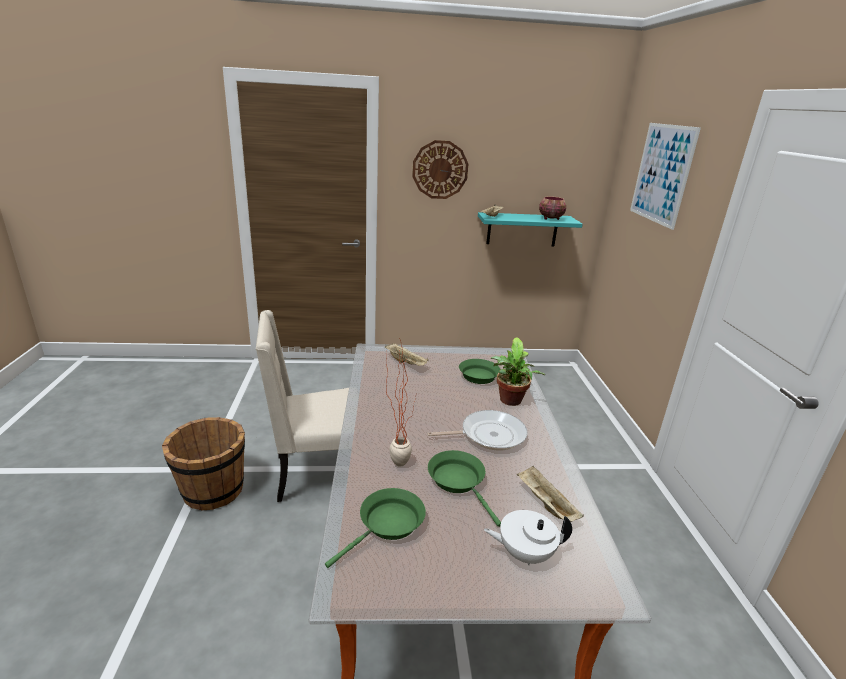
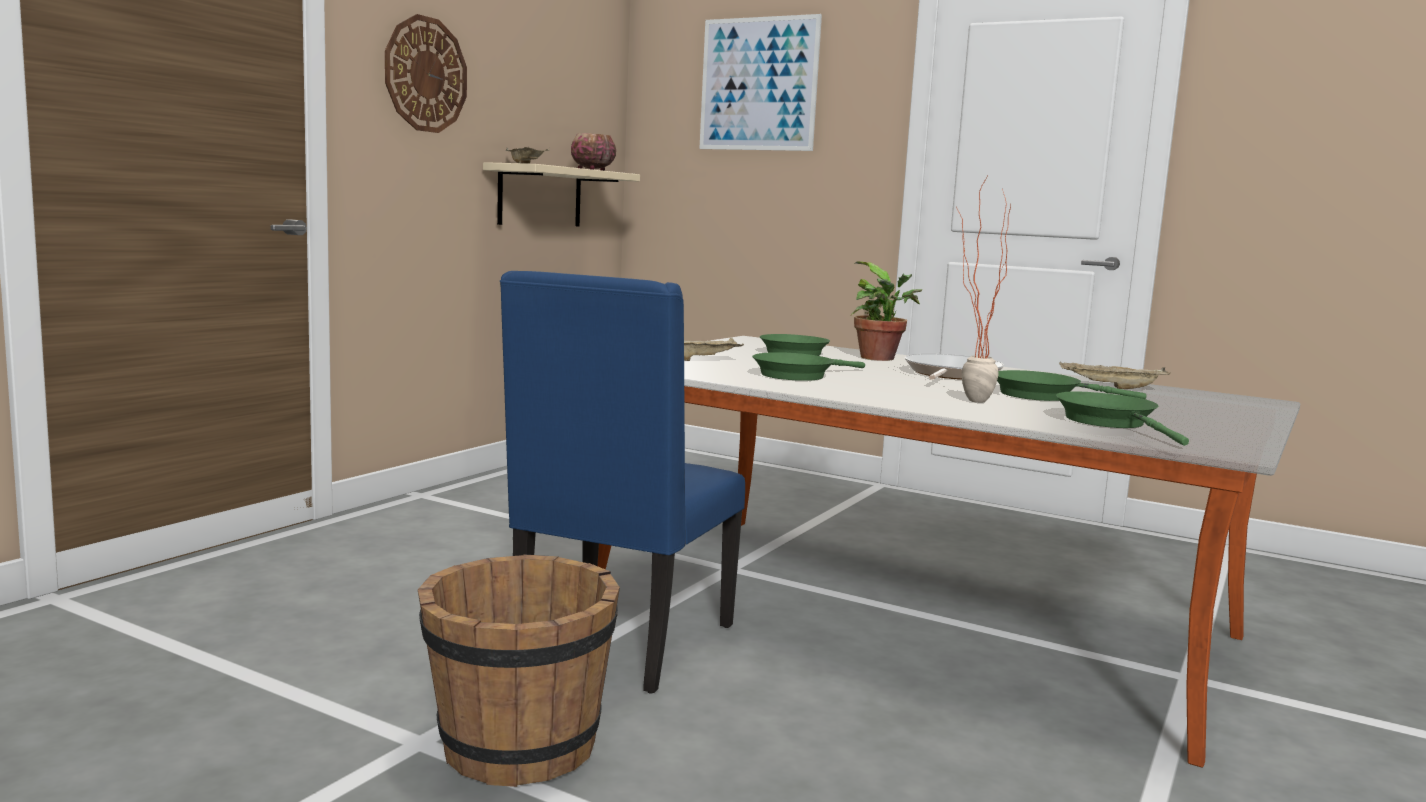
camera: 55 degrees left, 15 degrees down
(317, 474) = (619, 644): beige chair -> blue chair
(404, 396) = (797, 375): none -> green frying pan
(522, 229) = (540, 196): turquoise shelf -> beige shelf
(524, 553) = (1192, 404): white teapot -> none

